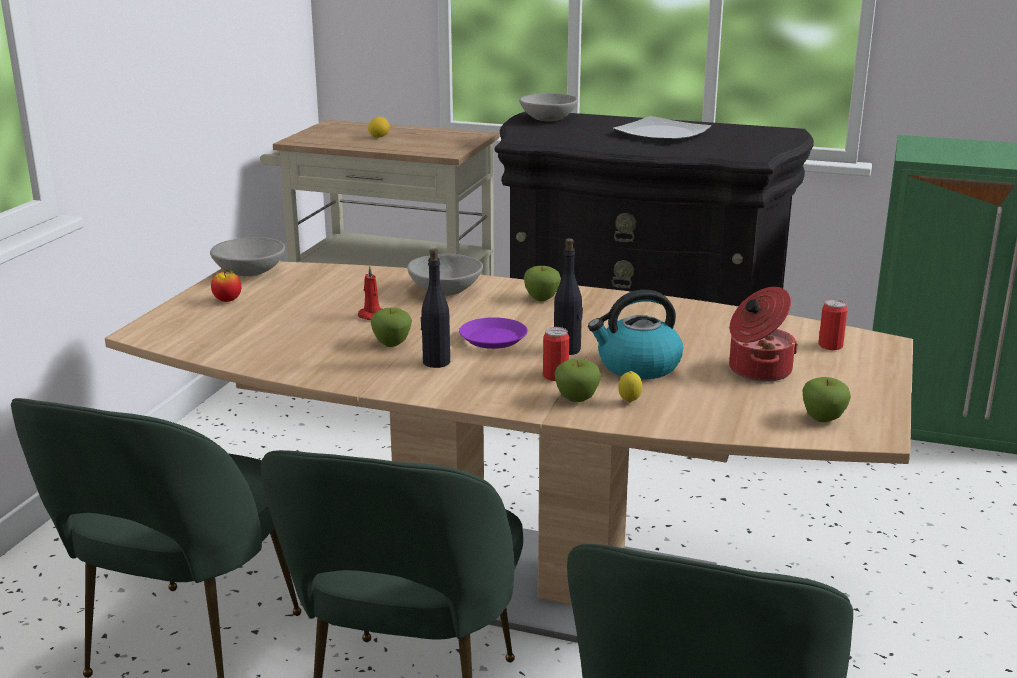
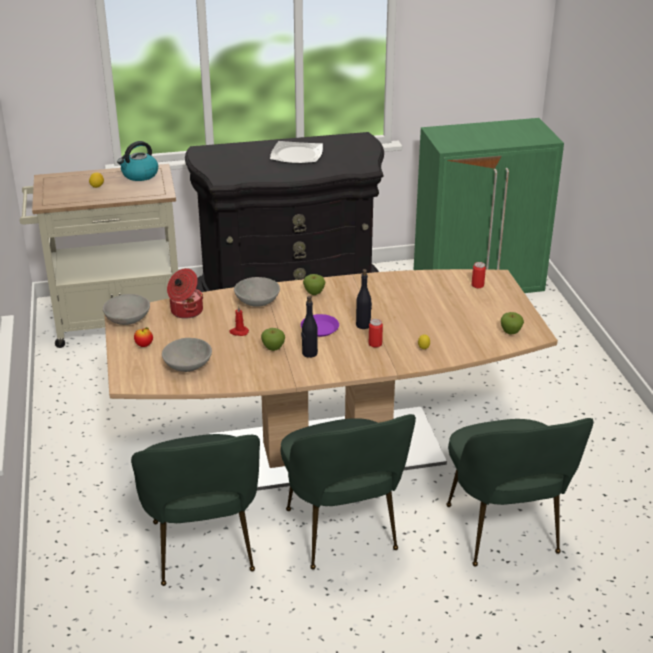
camera: 30 degrees left, 10 degrees up
(548, 119) = (214, 154): grey bowl -> grey bowl (188, 366)
(577, 399) = (399, 355): apple -> none
(637, 366) = (406, 325): kettle -> kettle (139, 175)
(757, 370) = (460, 311): cooking pot -> cooking pot (185, 311)

